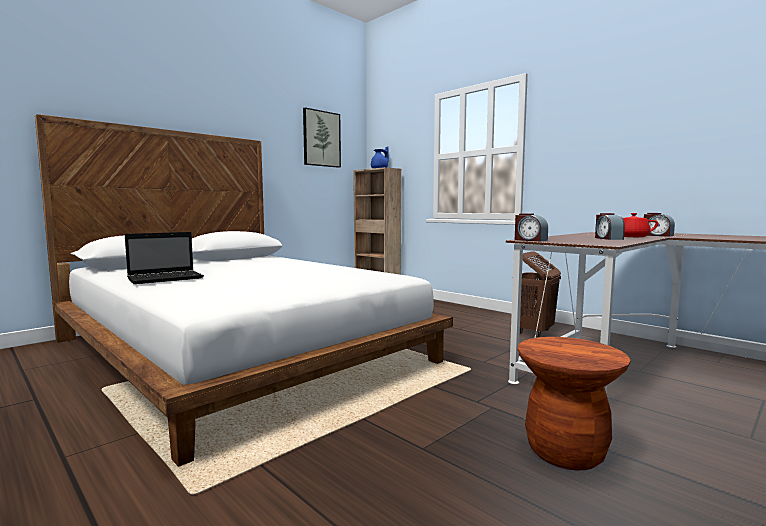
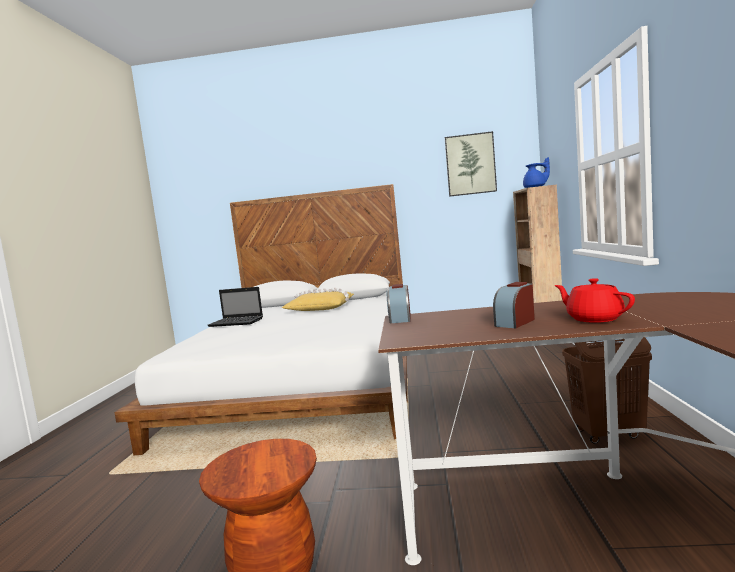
camera: 50 degrees right, 0 degrees up
(234, 264) = (321, 308): none -> yellow pillow
(657, 235) = (684, 316): alarm clock -> none

